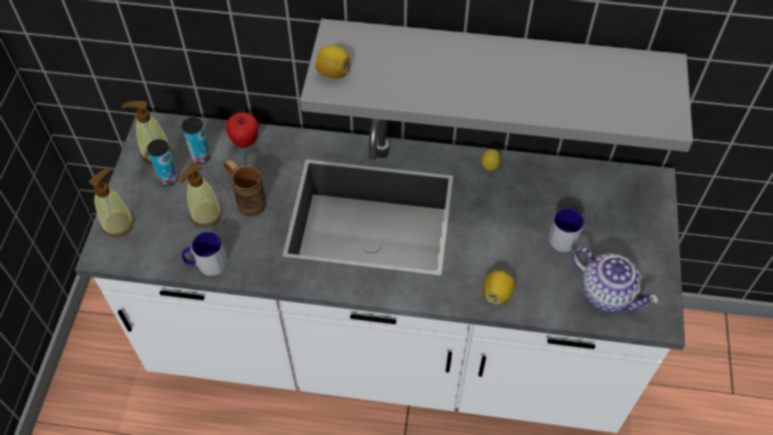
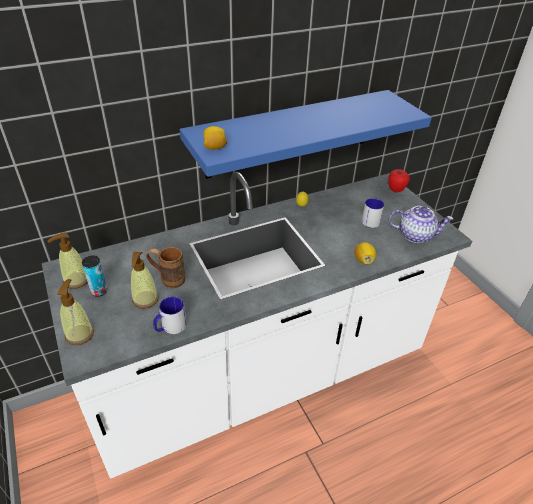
camera: 35 degrees left, 15 degrees down
(201, 157) = (114, 270): can -> none
(245, 141) = (139, 250): apple -> apple (396, 190)
(496, 67) = (290, 134): grey shelf -> blue shelf

